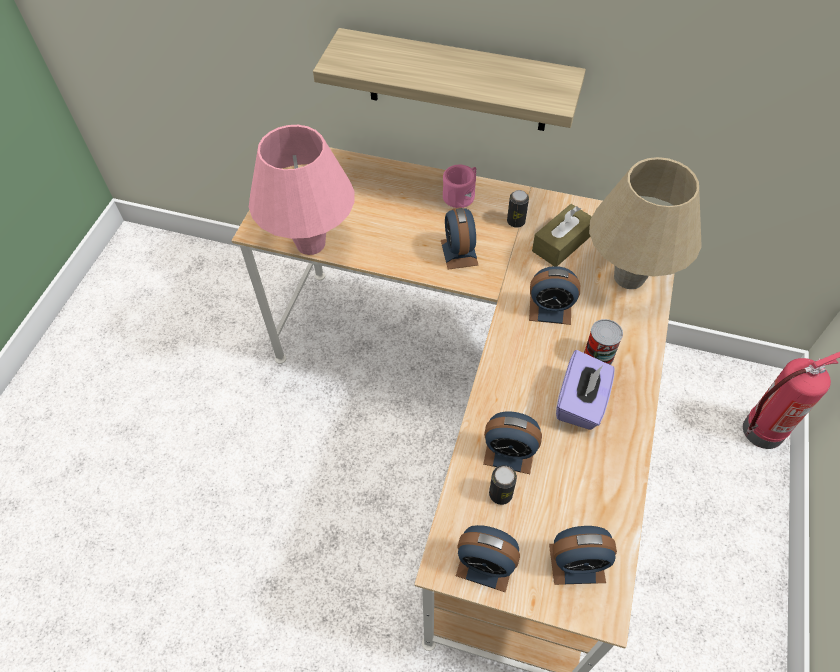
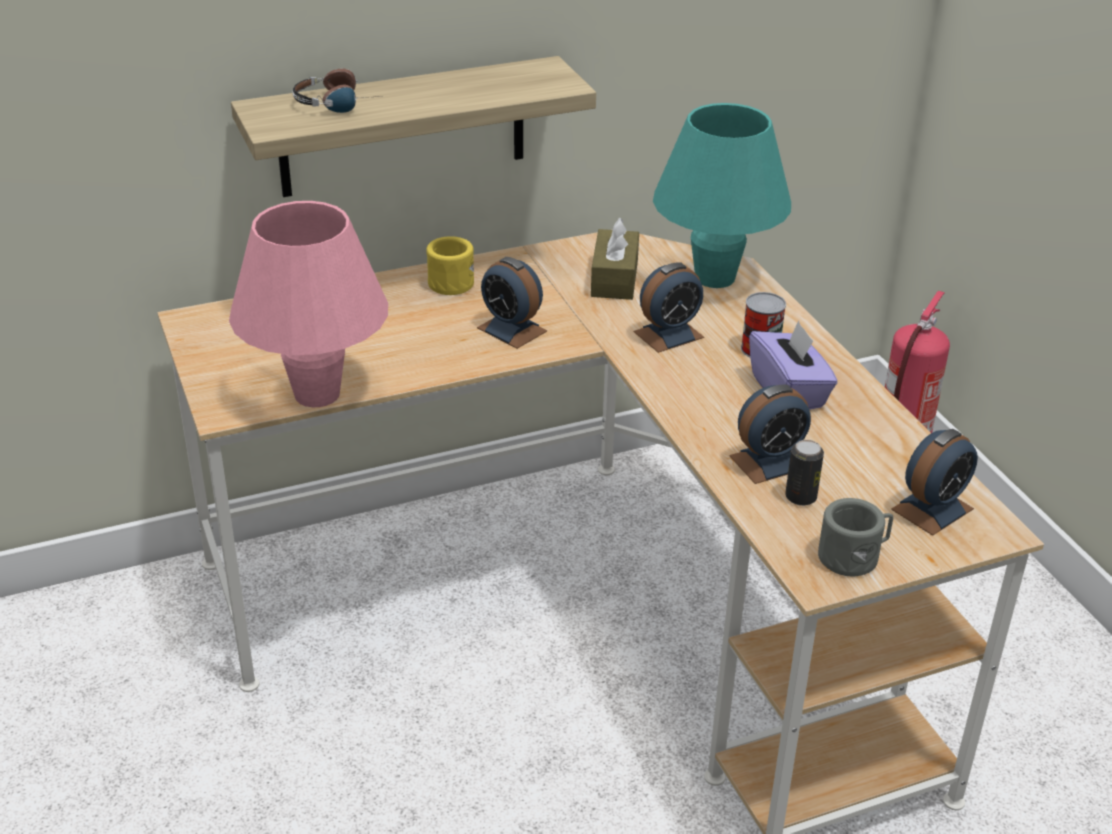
camera: 40 degrees left, 20 degrees down
(397, 56) = (341, 103): none -> headphones
(461, 195) = (452, 281): pink mug -> yellow mug
(485, 564) = (854, 556): alarm clock -> grey mug
(516, 221) = (543, 280): can -> none
(629, 277) = (714, 278): beige table lamp -> turquoise table lamp

